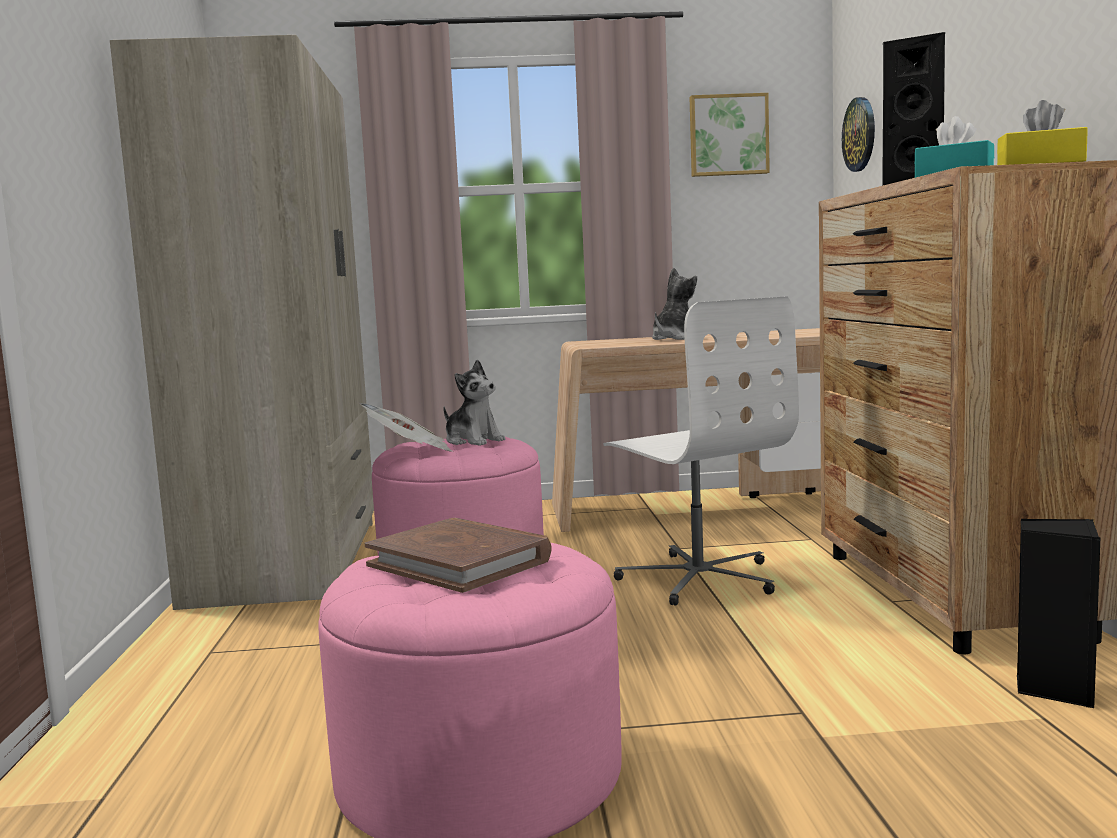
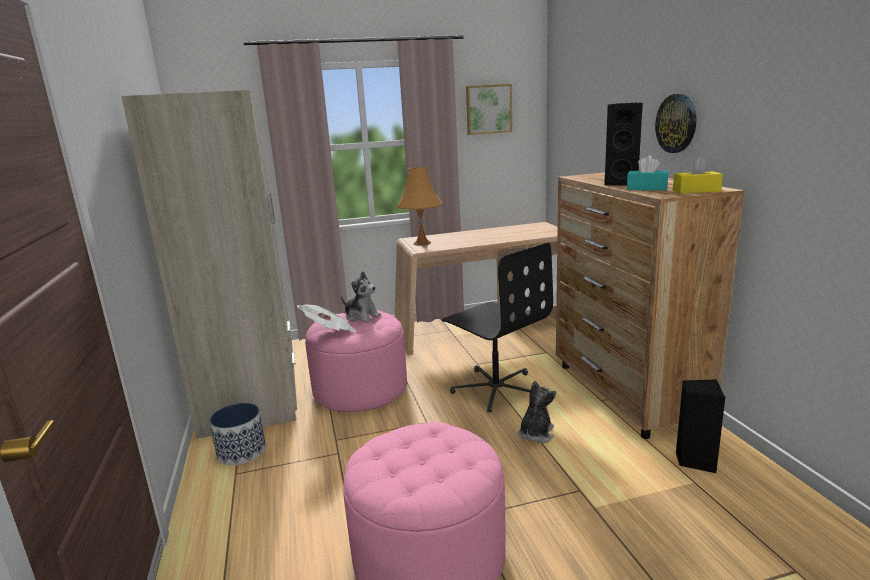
camera: 10 degrees left, 10 degrees up
(233, 628) = (241, 452): none -> planter
(460, 562) = (417, 455): brown book -> none
(598, 343) = (422, 243): none -> orange table lamp
(675, 338) = (465, 238): plush toy -> plush toy (536, 434)
(699, 578) = (496, 389): white office chair -> black office chair
(860, 134) = (566, 114): wall clock -> wall clock (676, 123)

